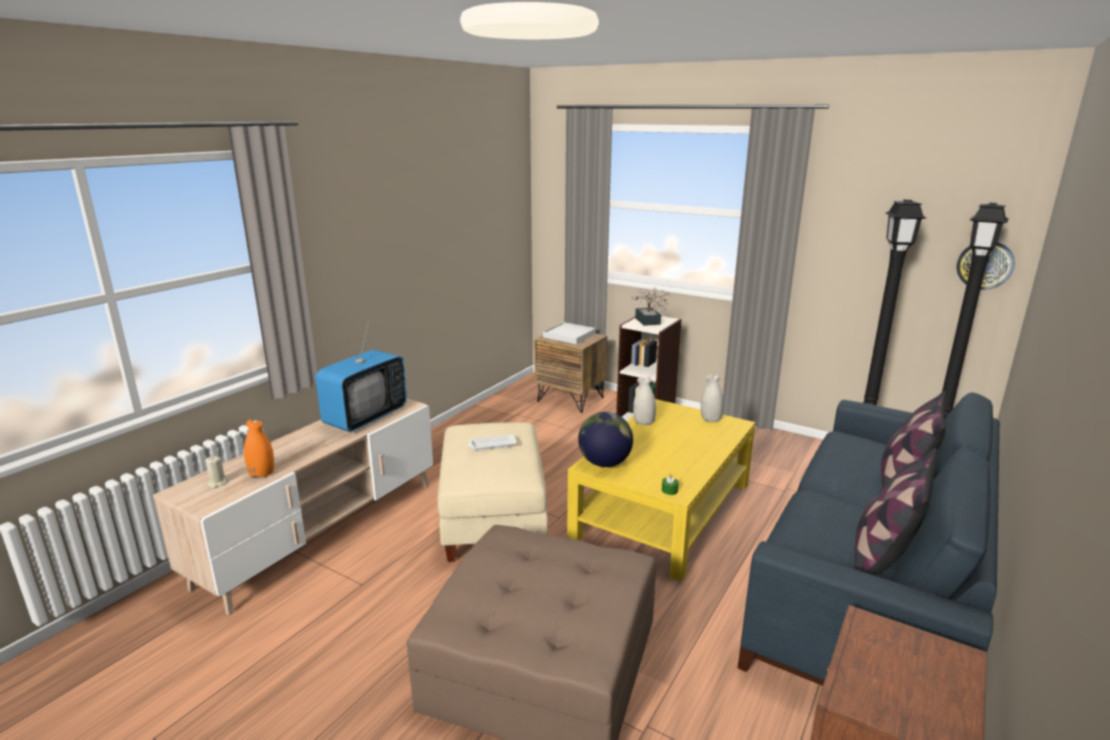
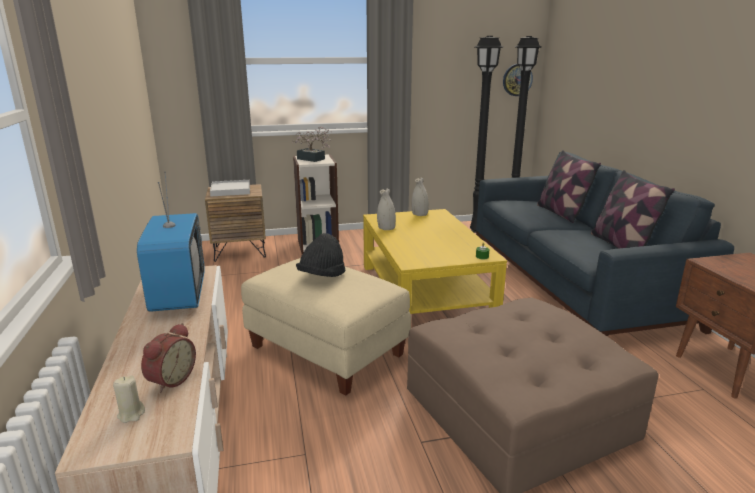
camera: 45 degrees left, 0 degrees up
(262, 473) = (170, 380): orange vase -> alarm clock
(491, 445) = (322, 276): white tray -> black hat
(604, 463) = (416, 258): globe -> none

